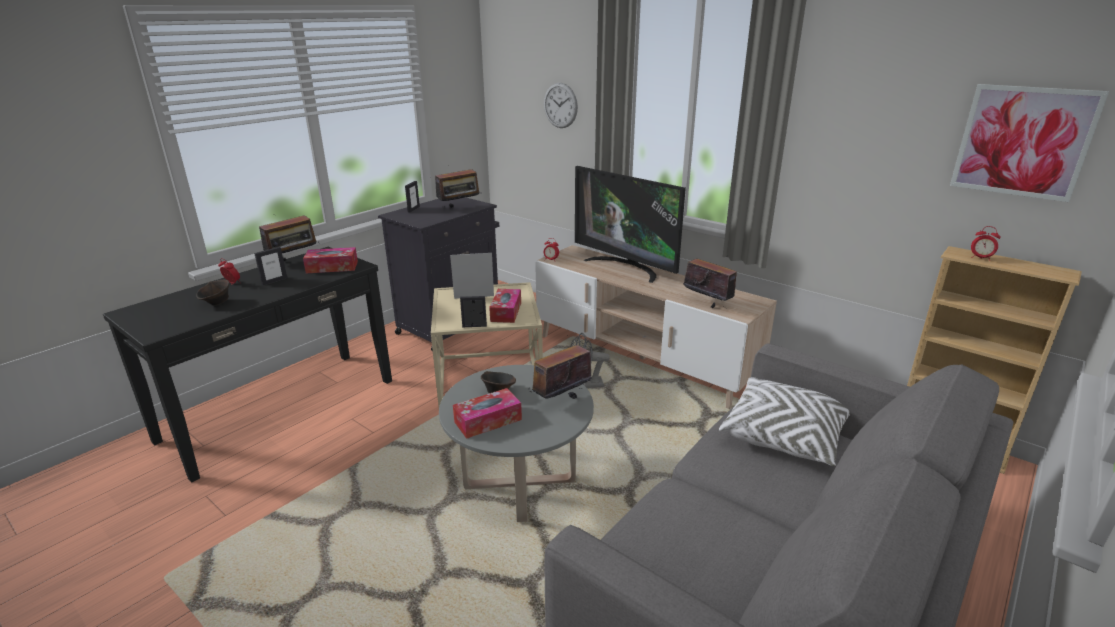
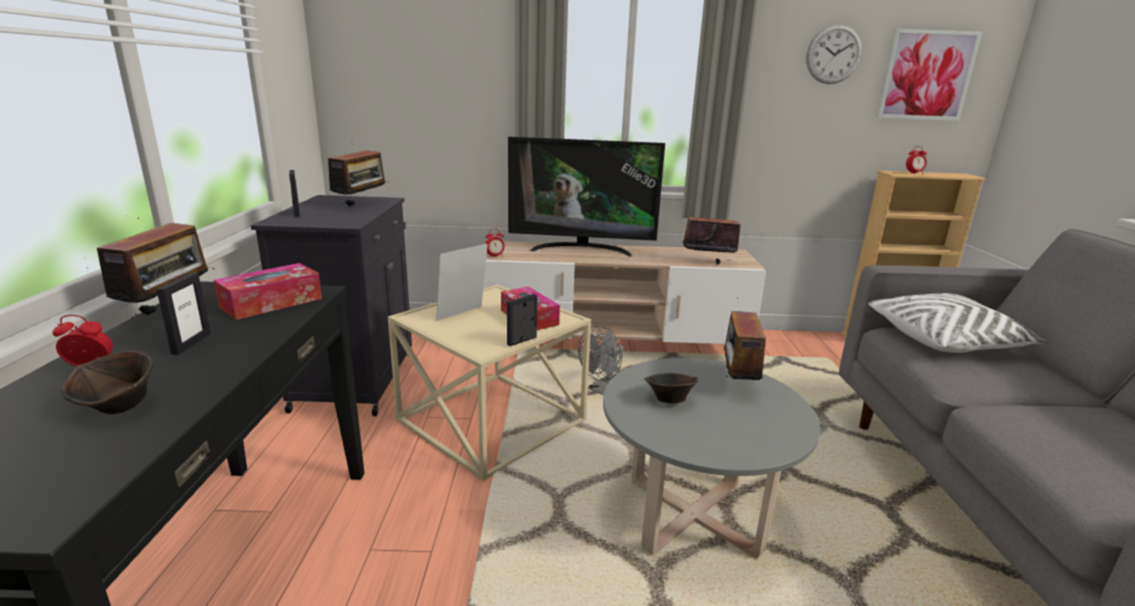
camera: 40 degrees left, 5 degrees down
(488, 421) = (719, 433): tissue box -> none
(560, 105) = (447, 71): wall clock -> wall clock (833, 54)

